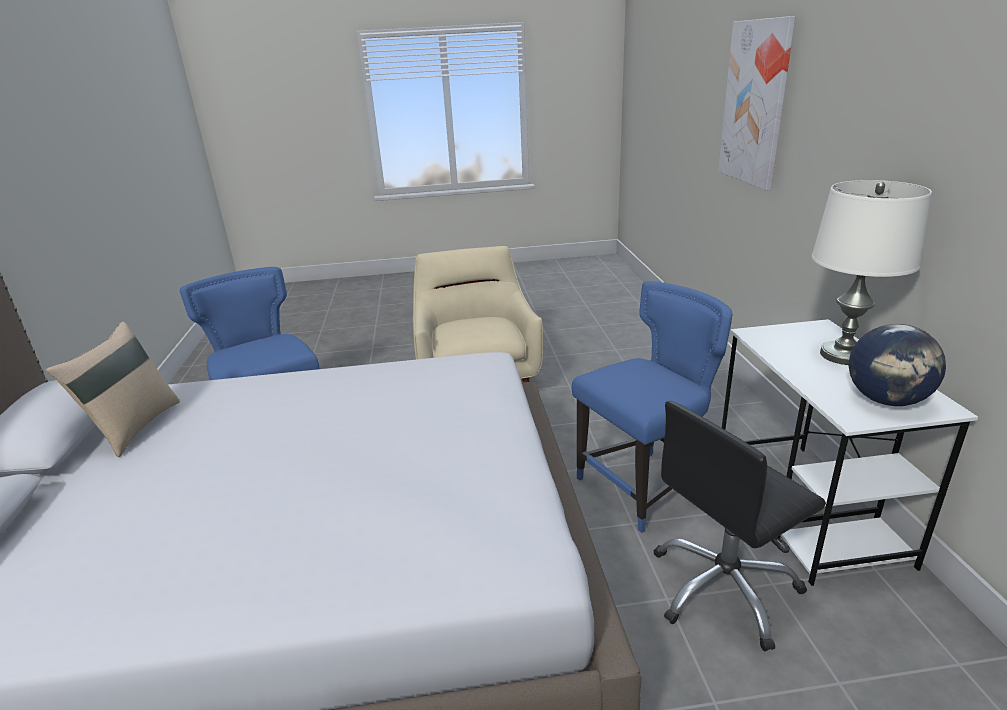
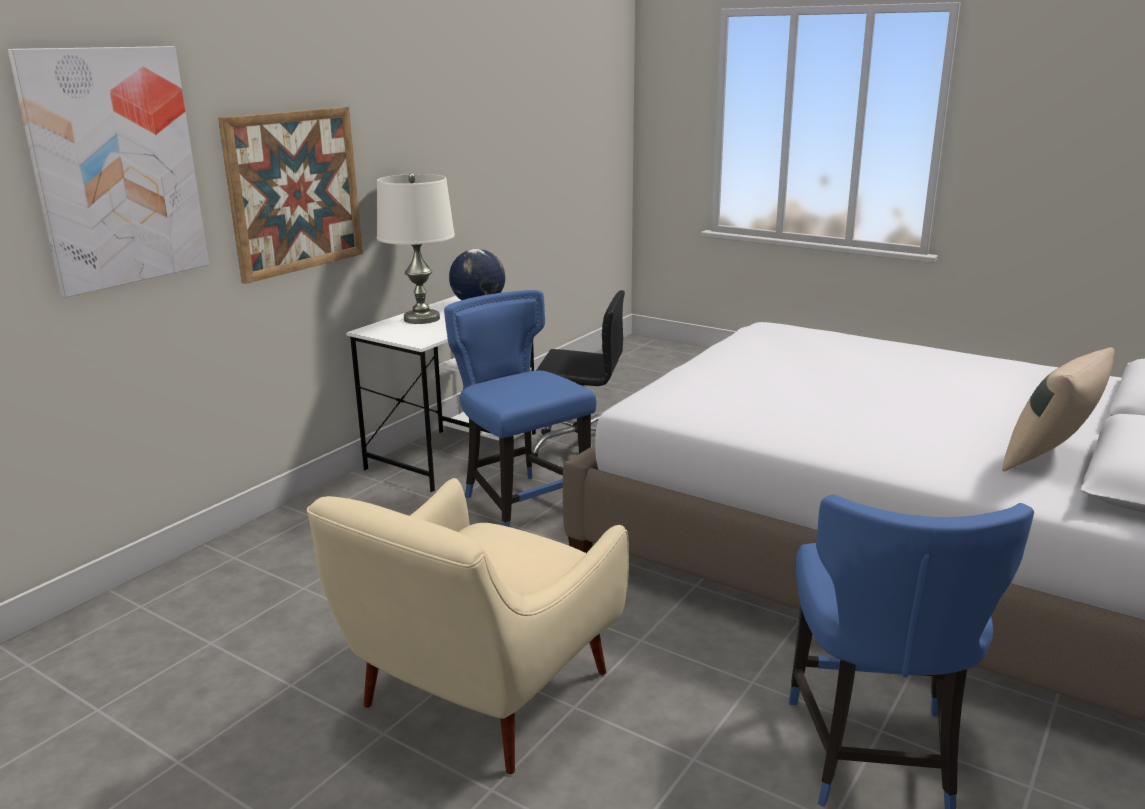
camera: 140 degrees left, 5 degrees down
(644, 486) = (522, 503): blue chair -> blue chair turned 45 degrees clockwise
(836, 162) = (295, 191): none -> picture

